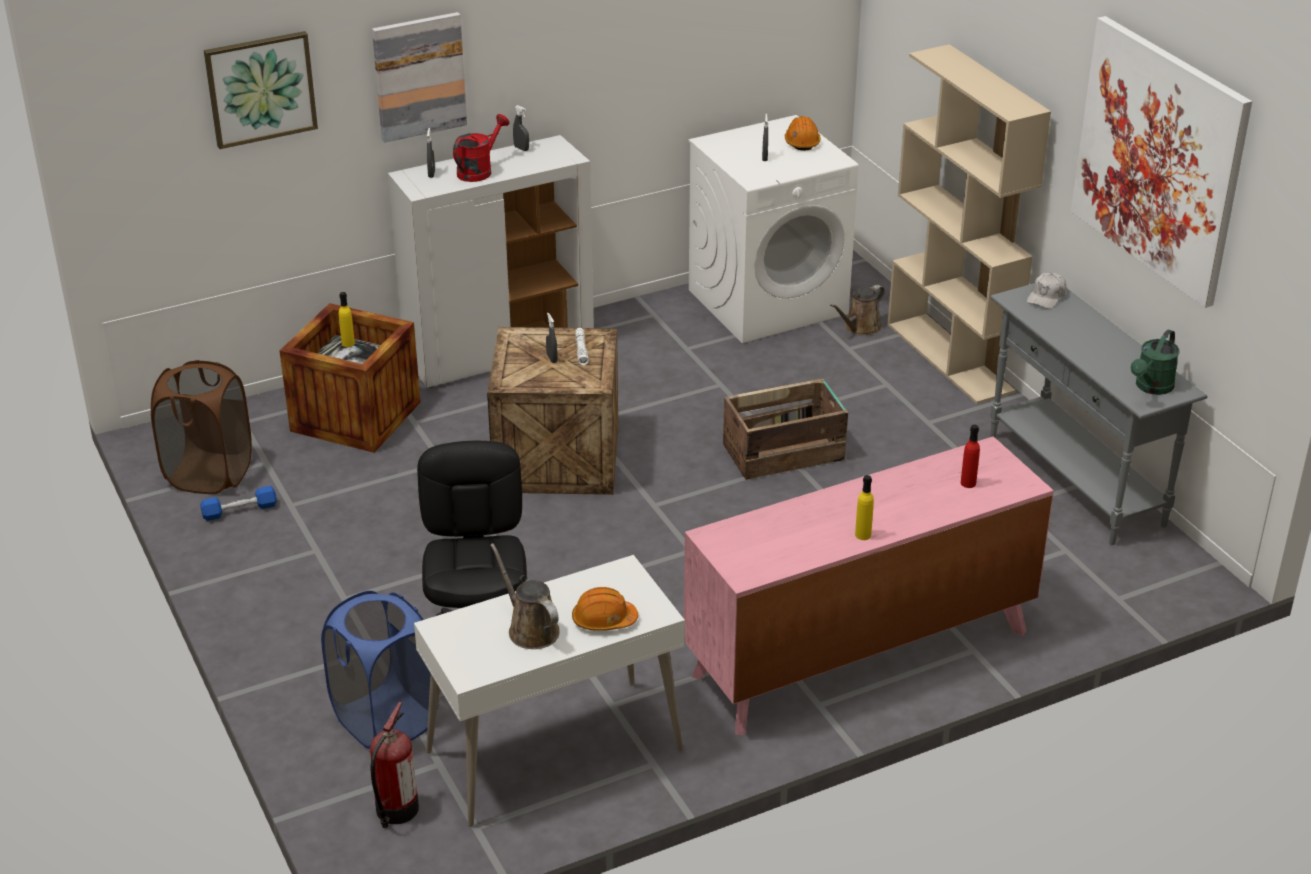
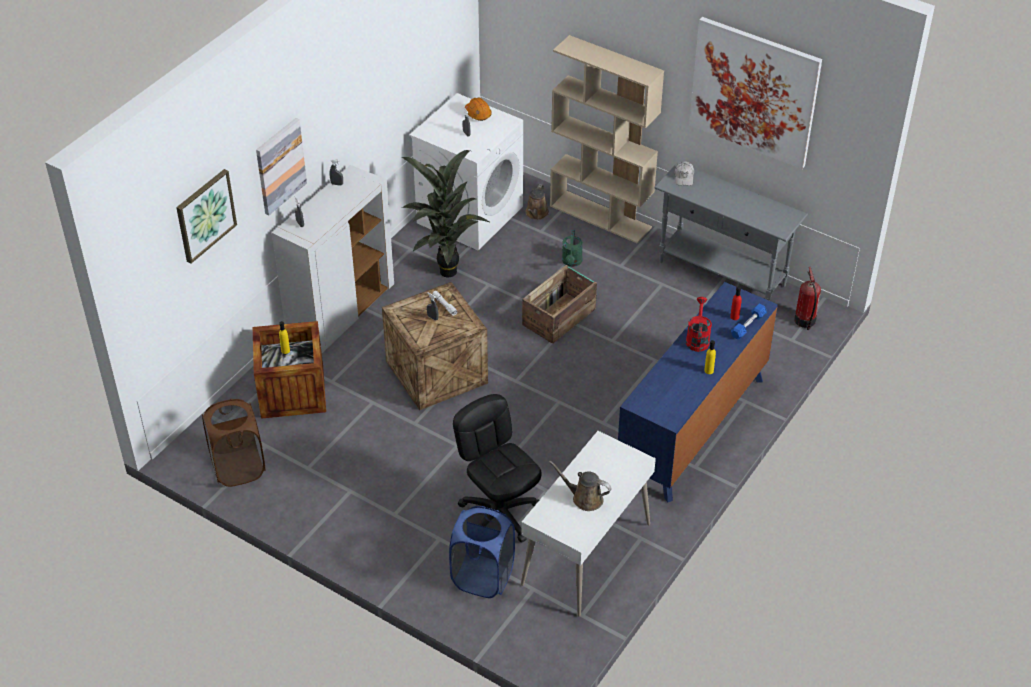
camera: 30 degrees left, 10 degrees up
(240, 510) = (280, 484): blue dumbbell -> blue dumbbell (748, 326)
(395, 810) = (533, 625): fire extinguisher -> fire extinguisher (805, 321)
(479, 170) = (326, 210): red watering can -> red watering can (697, 338)
(603, 620) = (616, 476): orange hard hat -> none
(675, 351) = (444, 270): none -> potted plant
(860, 654) = (693, 428): pink dresser -> blue dresser
(1151, 388) = (778, 219): green watering can -> green watering can (571, 262)

